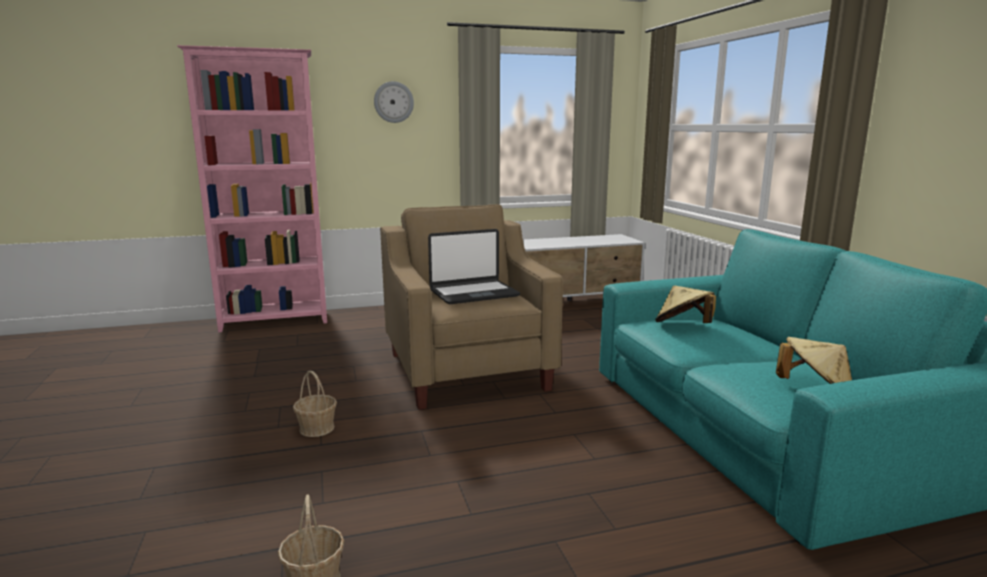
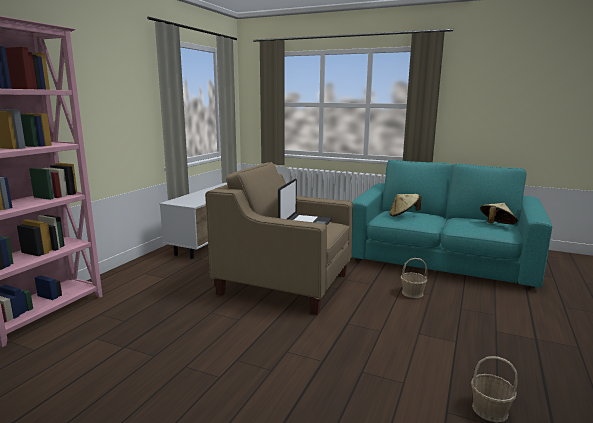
camera: 50 degrees left, 0 degrees up
(317, 428) = (296, 355): basket -> basket (412, 293)
(393, 102) = (109, 82): wall clock -> none

